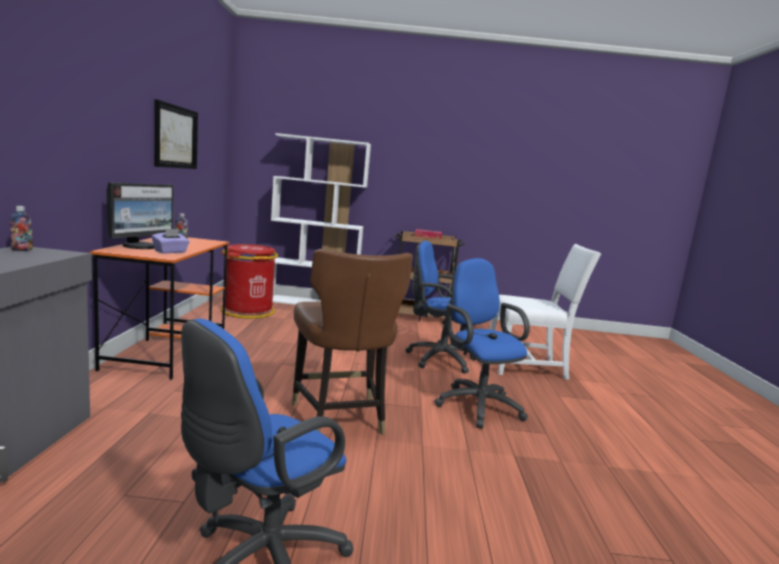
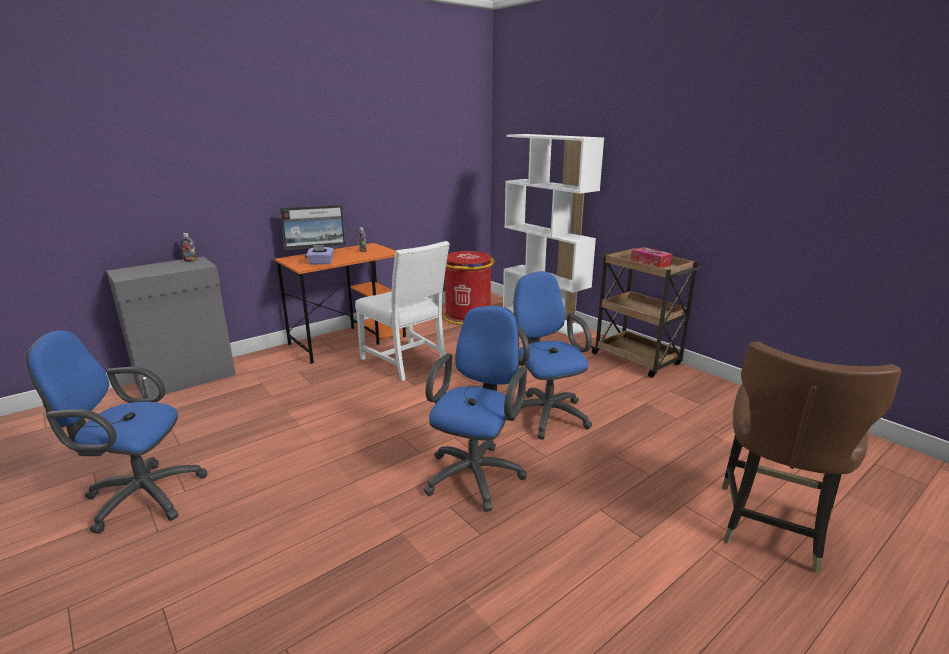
camera: 50 degrees right, 10 degrees up
(175, 137) = (387, 156): picture -> none
(340, 417) = (346, 432): brown chair -> brown chair (771, 526)
(528, 366) = (648, 461): white chair -> white chair (406, 362)

